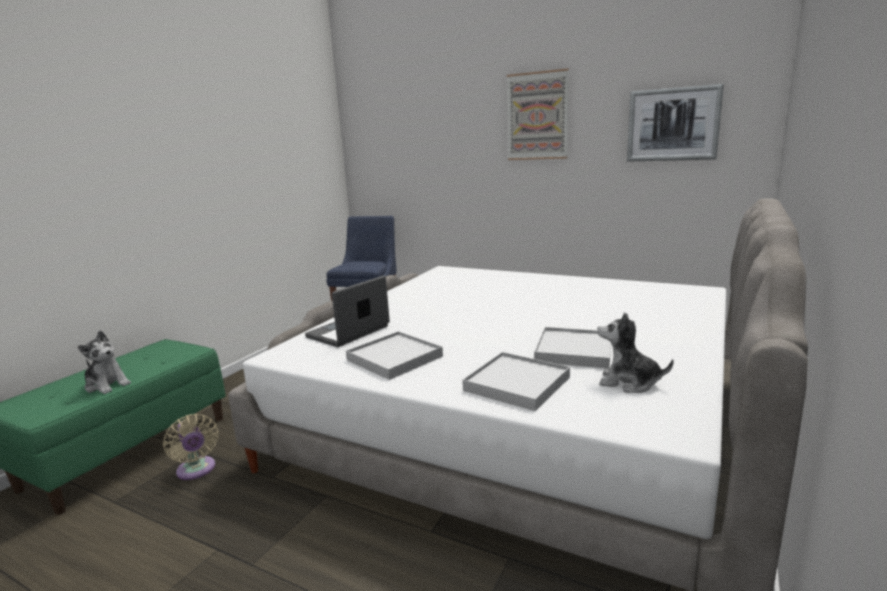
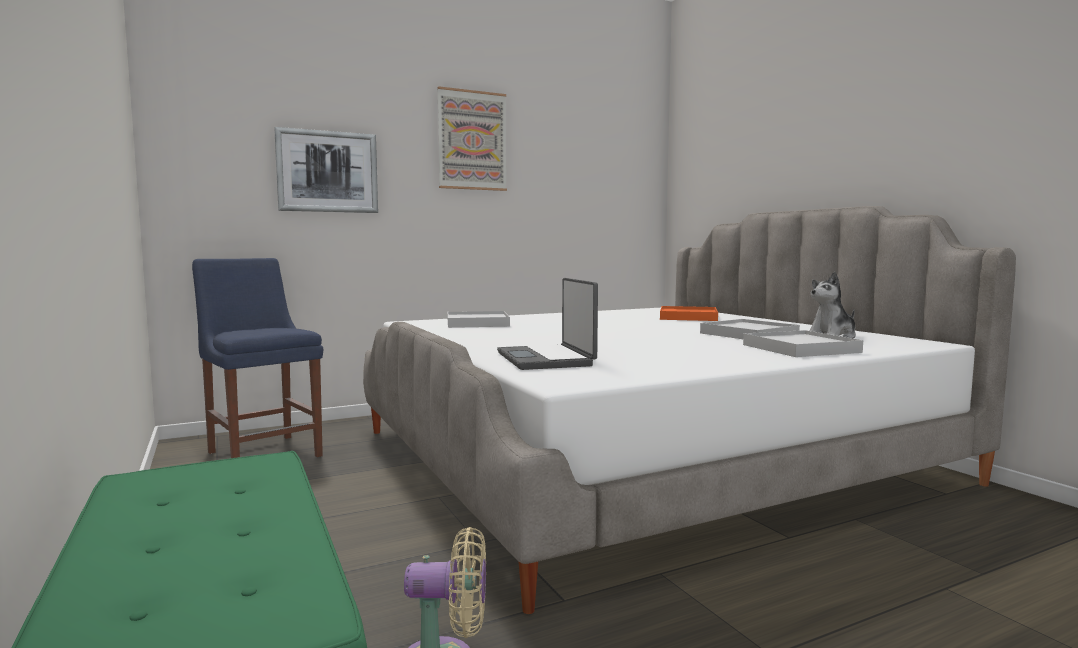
camera: 55 degrees left, 10 degrees down
(107, 385) = (257, 538): plush toy -> none
(394, 358) = (673, 359): white tray -> white tray (477, 323)
(647, 309) = (688, 317): none -> orange tray
(672, 124) = (596, 166): picture -> picture (327, 172)

